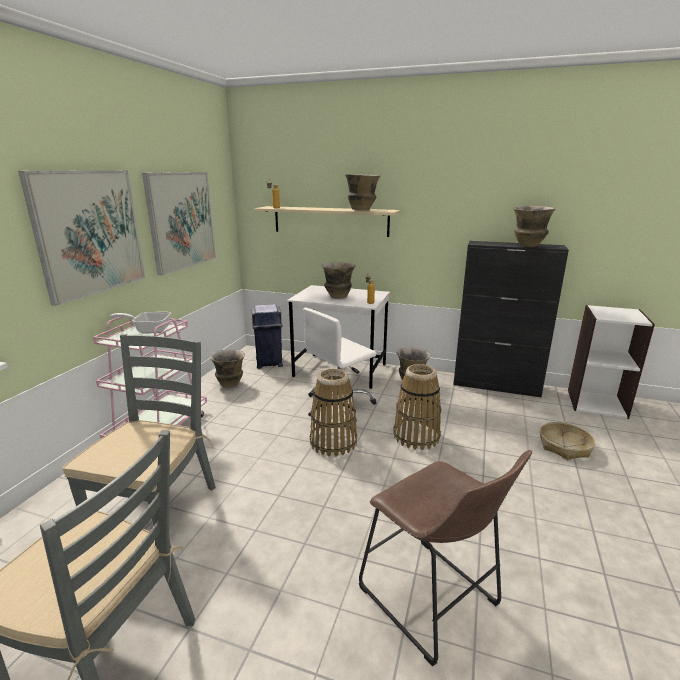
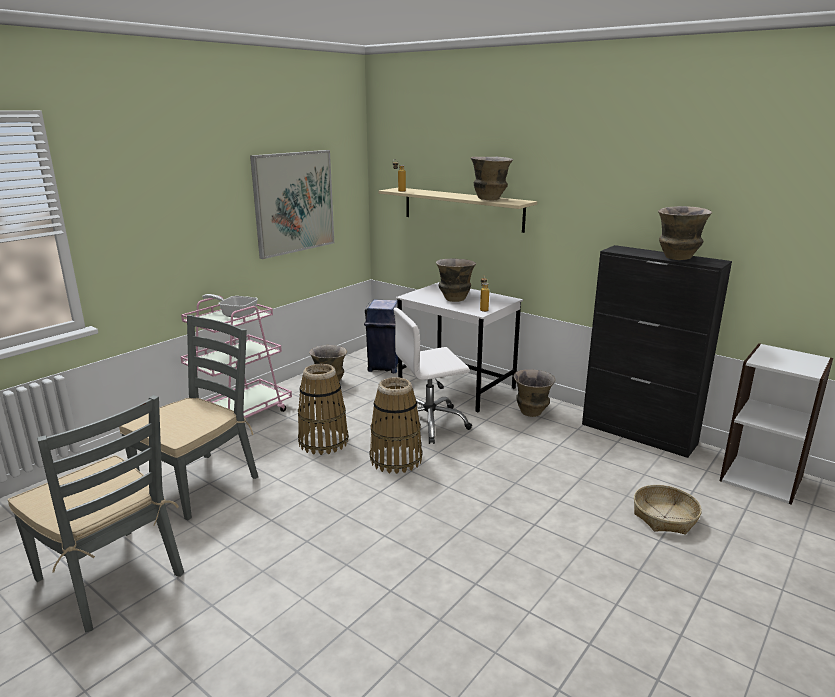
camera: 20 degrees right, 0 degrees up
(89, 233) = (188, 215): picture -> none
(416, 436) = (490, 471): basket -> basket (324, 442)
(433, 602) = (389, 616): brown stool -> none

